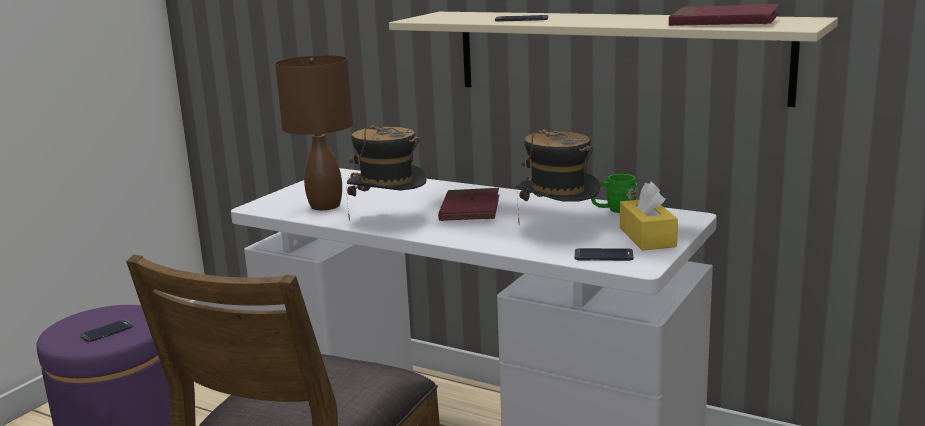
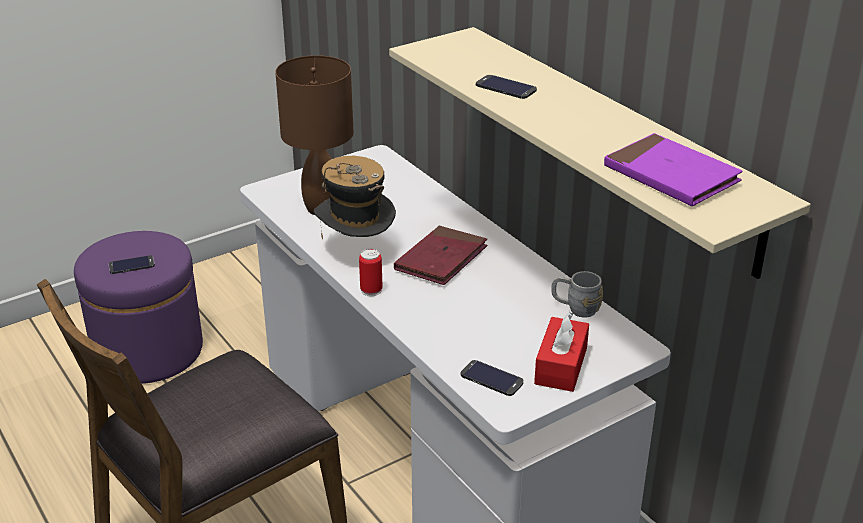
camera: 25 degrees right, 15 degrees up
(433, 236) = (371, 290): none -> can
(558, 230) = (489, 323): hat -> none
(614, 209) = (575, 308): green mug -> grey mug
(647, 237) = (561, 366): yellow tissue box -> red tissue box
(724, 22) = (671, 175): red book -> purple book

